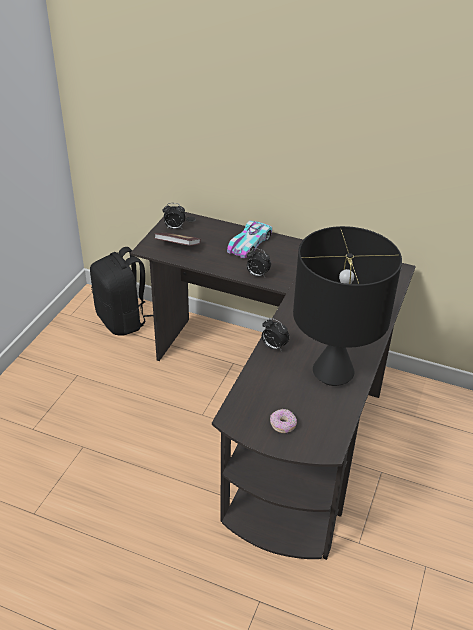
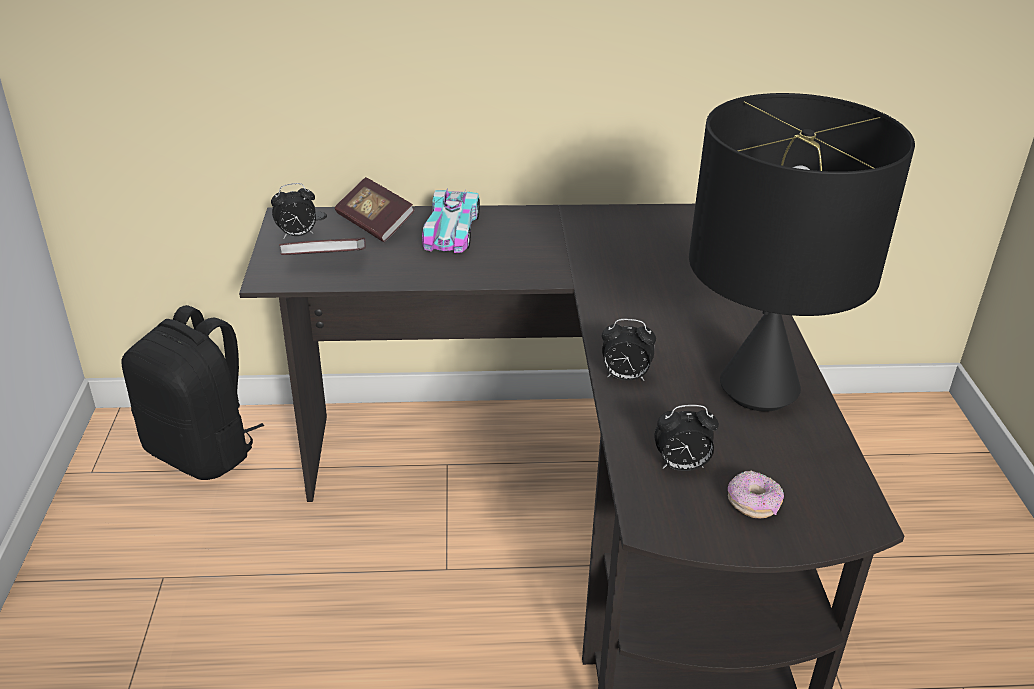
camera: 25 degrees left, 5 degrees down
(214, 231) = (375, 224): none -> book
(257, 275) = (503, 273): alarm clock -> alarm clock (681, 466)

